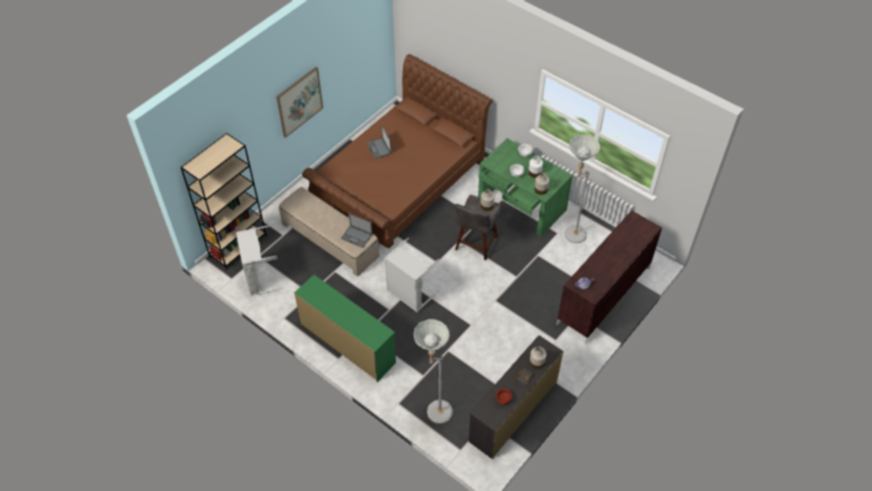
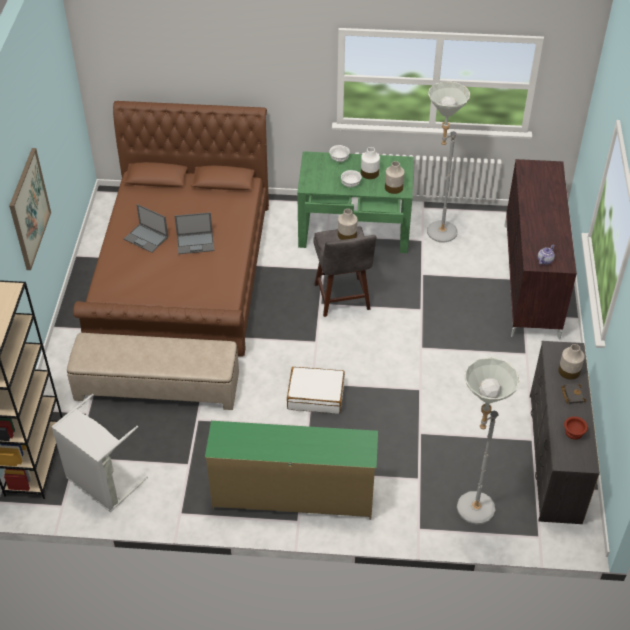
camera: 35 degrees left, 5 degrees down
(357, 236) = (210, 354): laptop -> laptop (196, 243)
(409, 294) = (316, 395): grey laundry basket -> white suitcase

